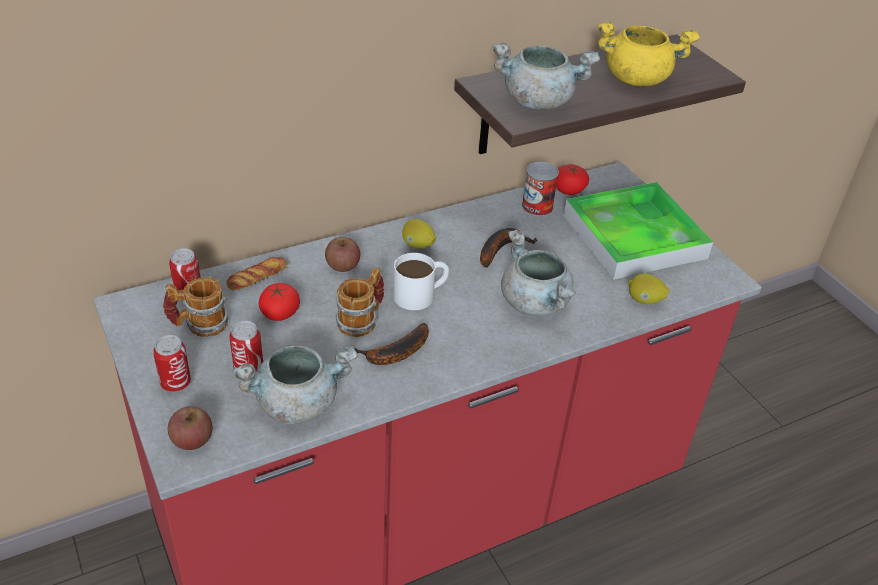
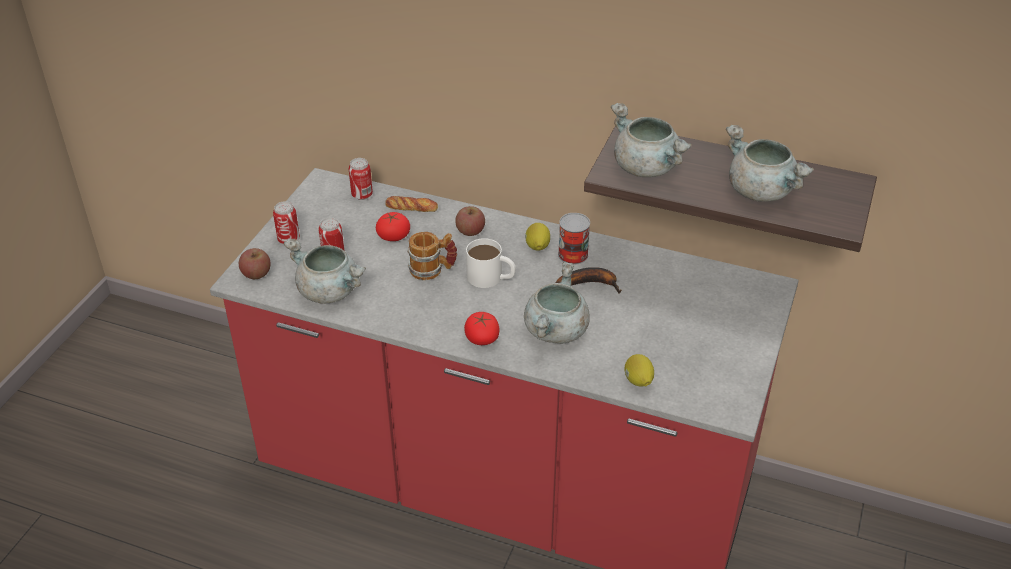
camera: 50 degrees right, 0 degrees up
(198, 325) = (343, 215): mug -> none
(394, 353) = (420, 301): banana -> none
(537, 207) = (666, 272): can -> can (573, 255)
(569, 189) = (713, 274): tomato -> tomato (482, 338)
(634, 236) = (708, 337): tray -> none
(637, 78) = (762, 191): yellow cooking pot -> grey cooking pot

